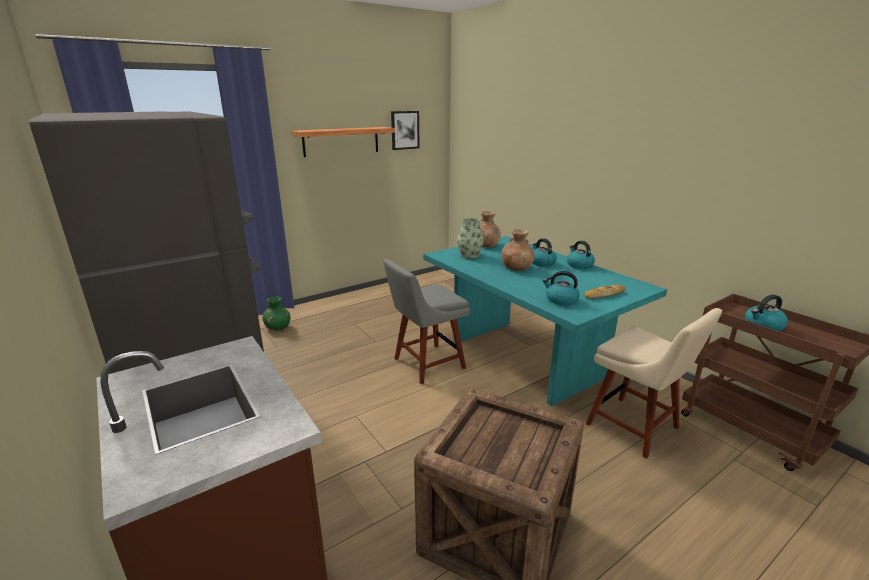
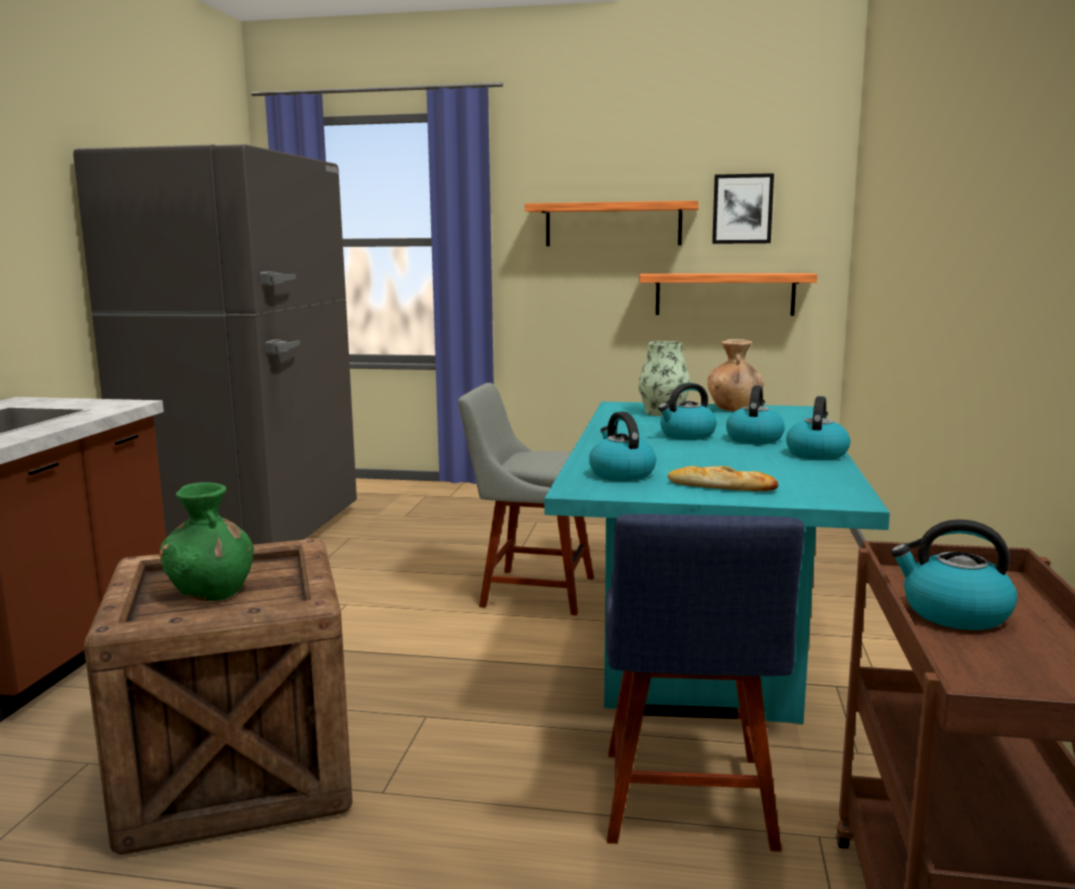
camera: 45 degrees right, 10 degrees down
(278, 327) = (443, 499): green vase -> green vase (212, 592)
(399, 176) = (724, 294): none -> shelf
(517, 268) = (686, 435): brown vase -> kettle
(636, 428) = (687, 804): beige chair -> blue chair

